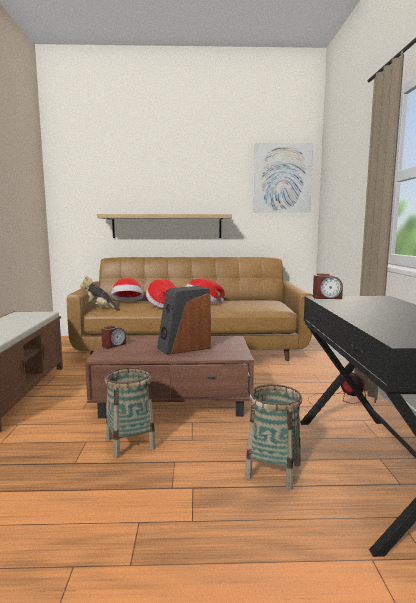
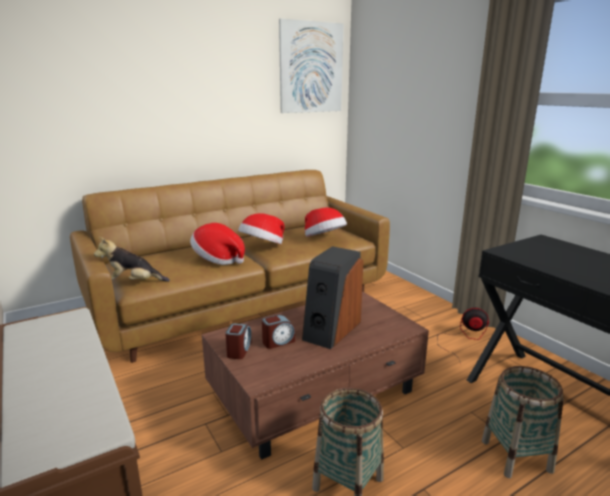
camera: 30 degrees left, 10 degrees up
(128, 303) = (160, 263): hat -> hat (324, 239)
(167, 226) = (171, 137): shelf -> none
(326, 297) = (508, 250): alarm clock -> alarm clock (278, 342)

